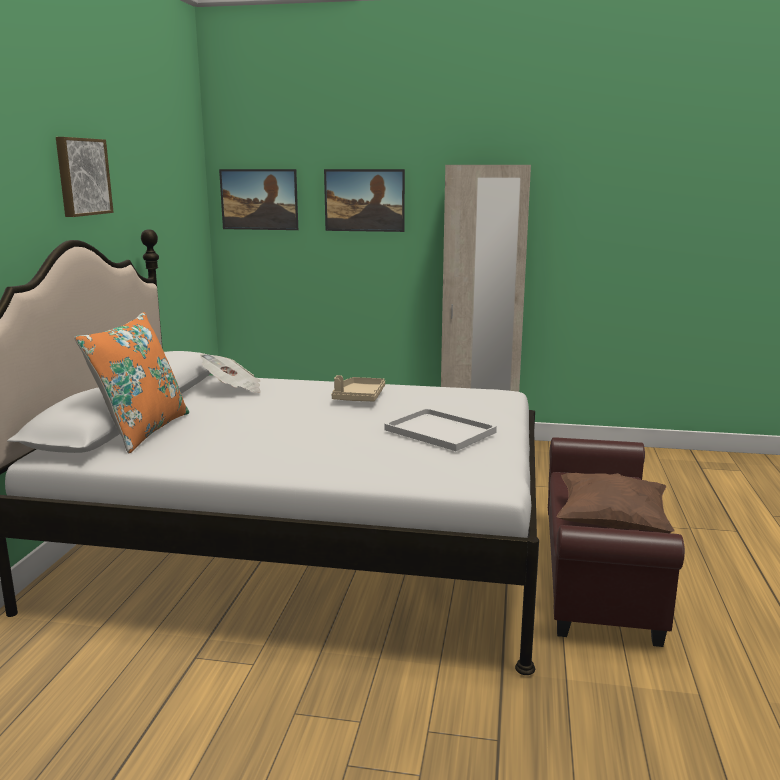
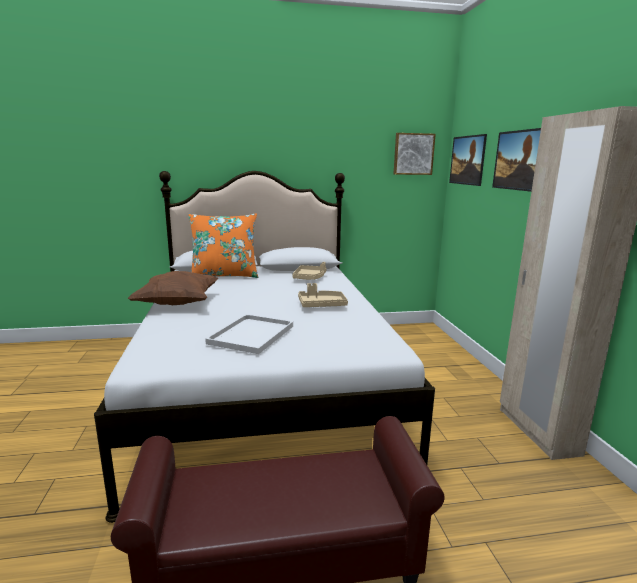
camera: 70 degrees right, 0 degrees up
(82, 177) = (286, 137): picture -> picture (413, 154)
(233, 389) = (310, 278): newspaper -> beige tray
(611, 524) = (248, 498): brown pillow -> brown pillow (177, 304)

